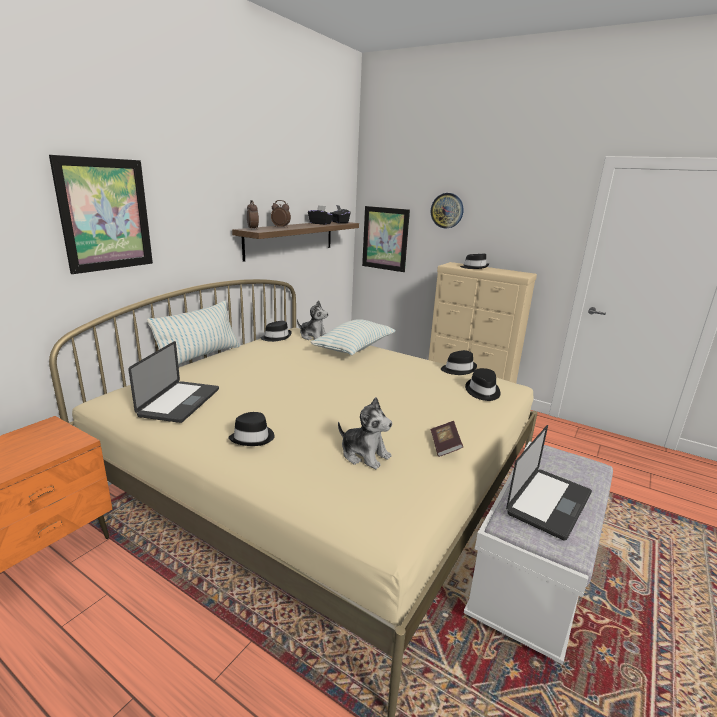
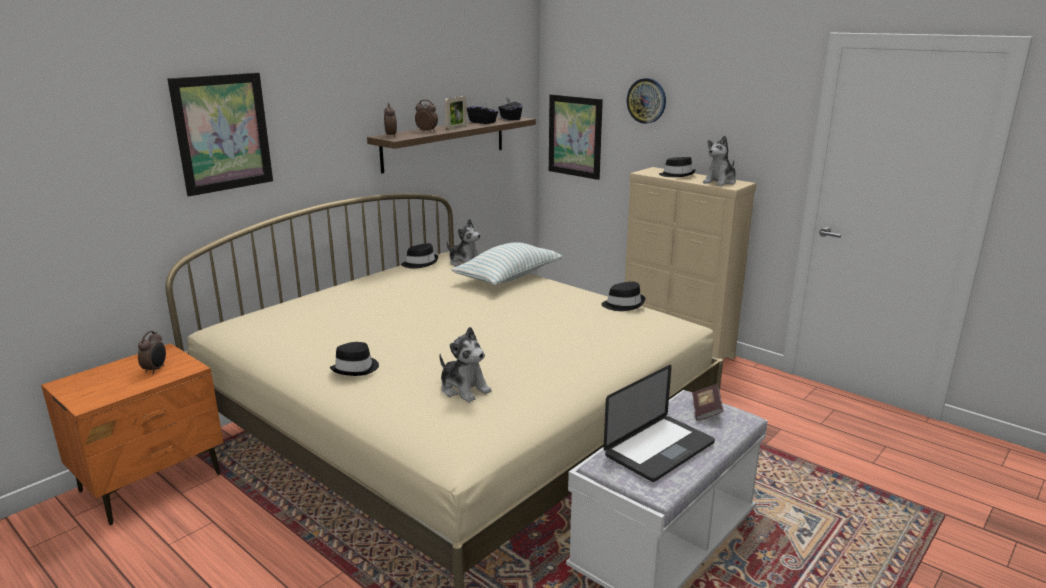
camera: 10 degrees right, 0 degrees up
(41, 445) = (156, 369): none -> alarm clock
(180, 402) = (292, 332): laptop -> none
(199, 357) = (326, 285): pillow -> none
(303, 226) = (456, 128): none -> picture frame
(445, 446) = (556, 384): book -> book (706, 411)
(482, 391) = (636, 330): black hat -> none
(511, 273) = (720, 182): none -> plush toy

